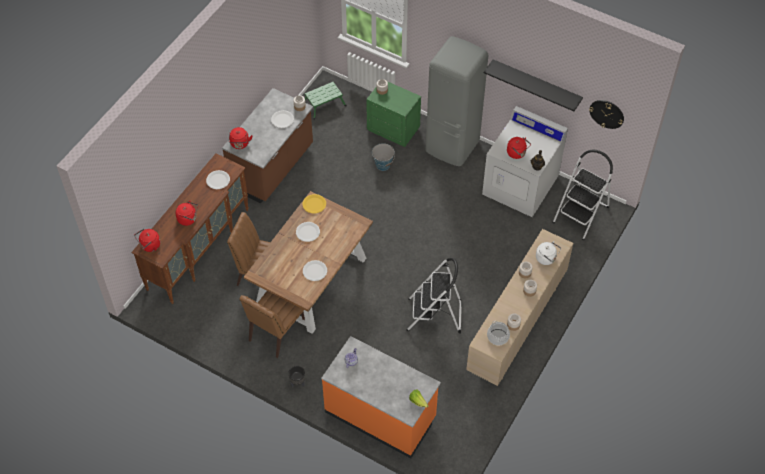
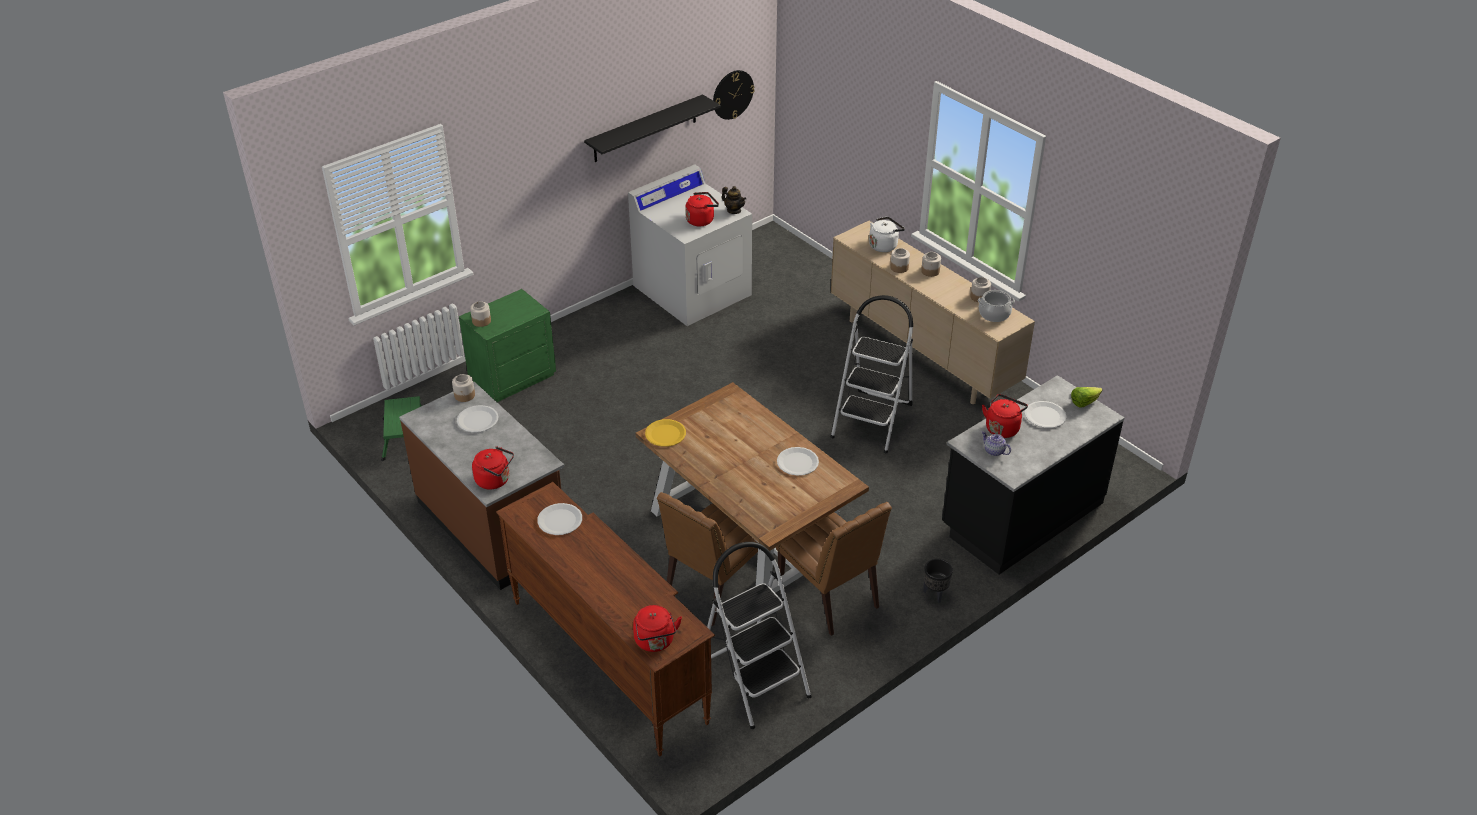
camera: 70 degrees left, 15 degrees down
(188, 219) = (623, 576): red kettle -> red kettle (1002, 428)
(308, 232) = (717, 453): white plate -> white plate (1045, 415)
(381, 414) = (1021, 515): orange counter -> black counter
(383, 165) = (573, 404): bucket -> none
(451, 147) = (585, 331): grey fridge -> none
(582, 214) = (770, 255): step ladder -> step ladder (752, 677)

